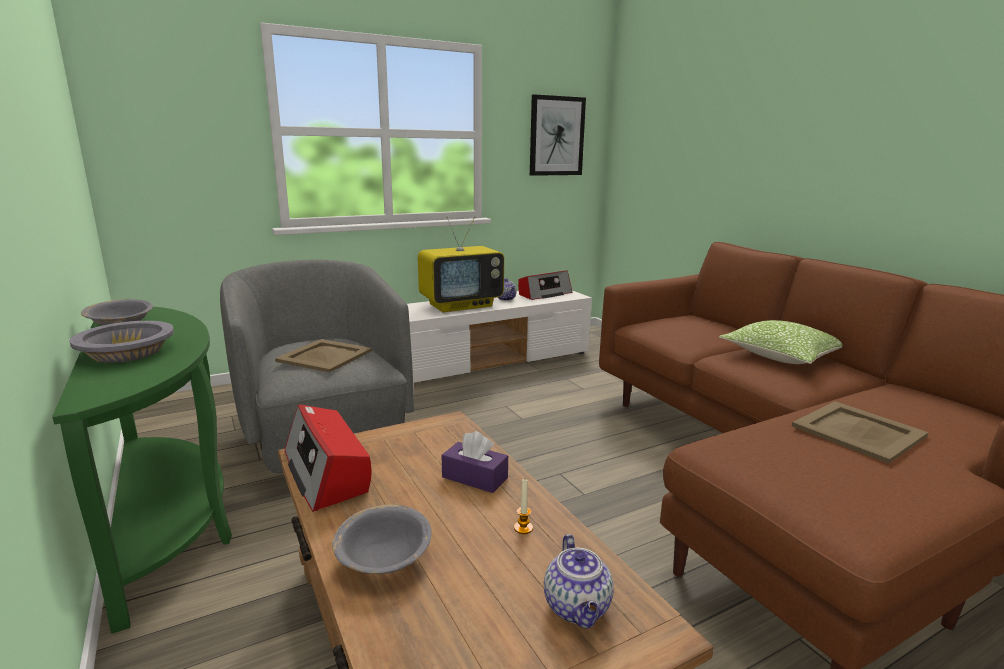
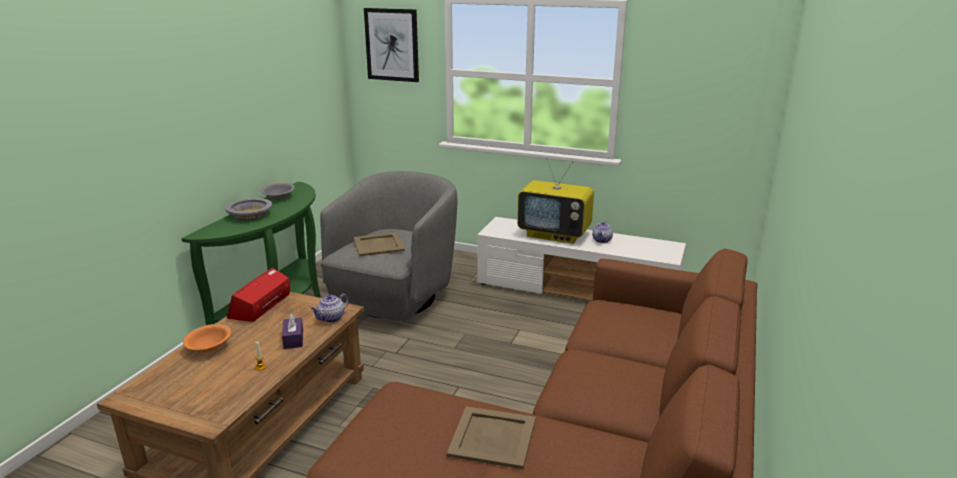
camera: 50 degrees right, 5 degrees up
(384, 559) = (209, 348): grey bowl -> orange bowl
(544, 294) = (646, 246): radio -> none
(556, 136) = (711, 88): picture -> picture (392, 45)
(578, 608) = (212, 400): teapot -> teapot (331, 318)
(781, 355) = (628, 377): pillow -> none

